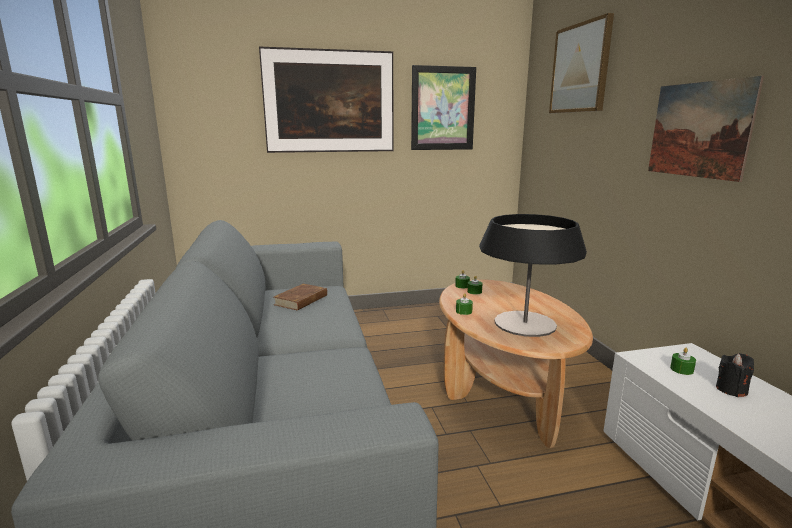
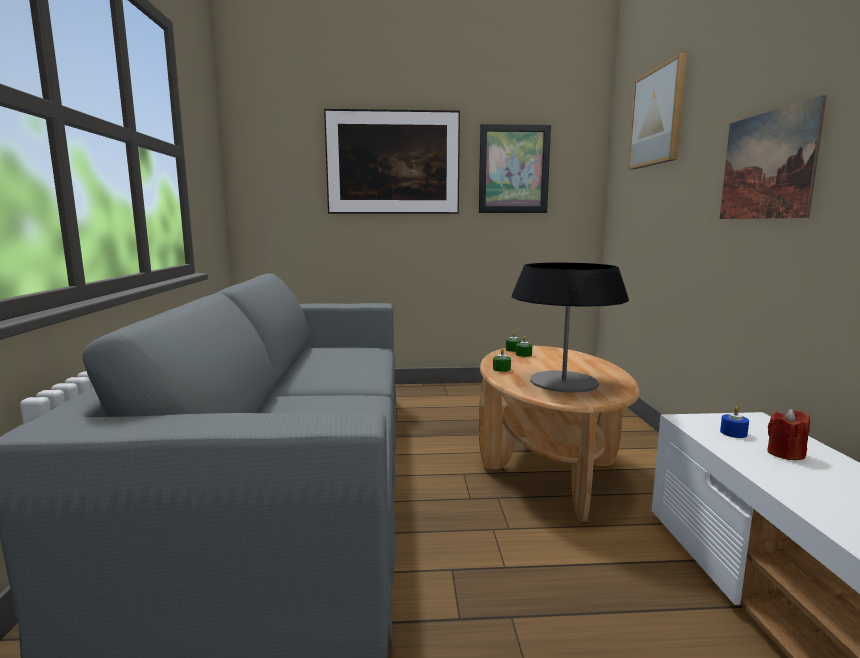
camera: 10 degrees right, 5 degrees down
(301, 300) = (340, 355): brown book -> none
(681, 369) = (733, 433): green candle -> blue candle
(731, 390) = (785, 454): black candle -> red candle

